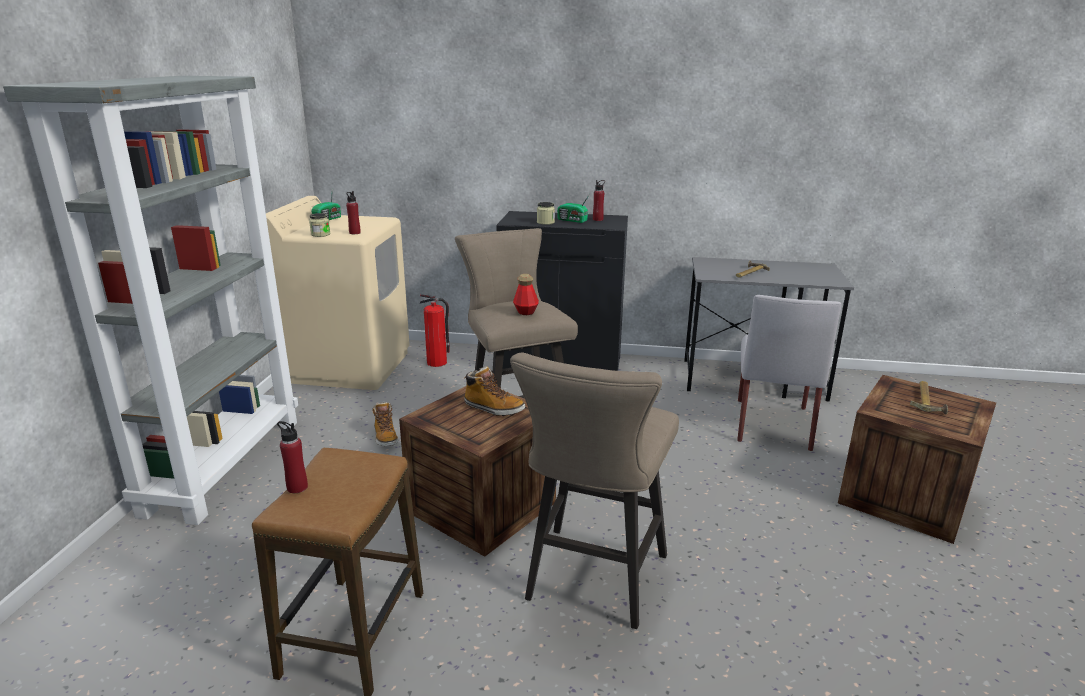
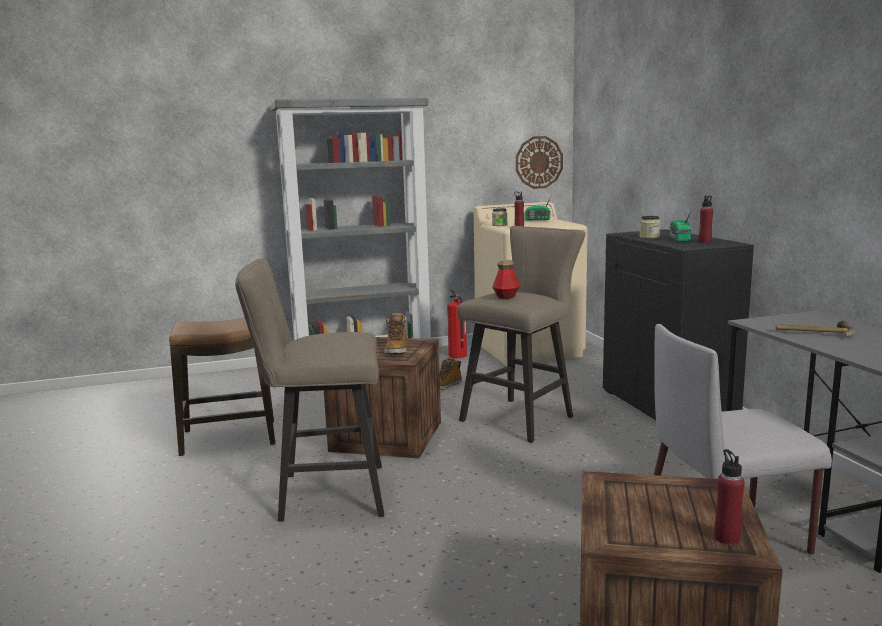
camera: 65 degrees right, 10 degrees down
(289, 149) = (539, 162): none -> wall clock
(297, 487) = (213, 321): red bottle -> red bottle (727, 538)
(437, 362) = (583, 368): fire extinguisher -> fire extinguisher (457, 355)
(927, 400) = (693, 512): hammer -> none

